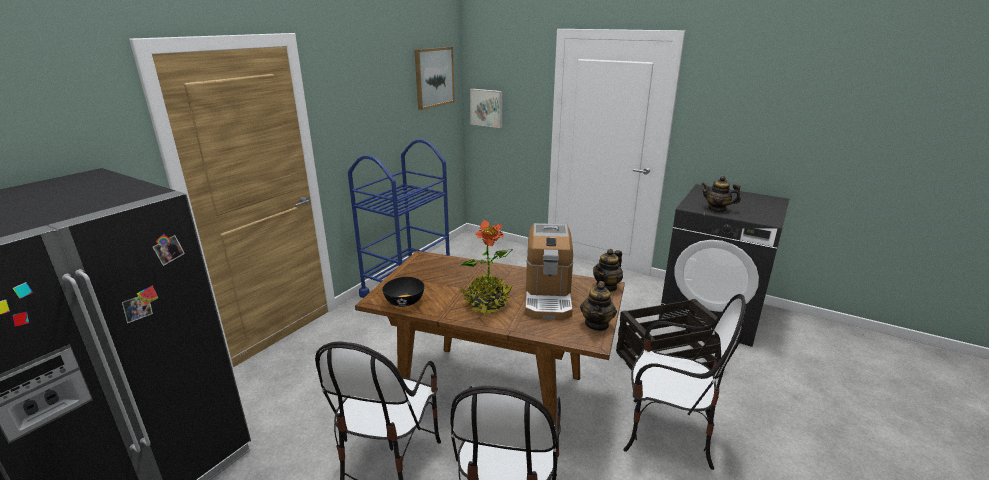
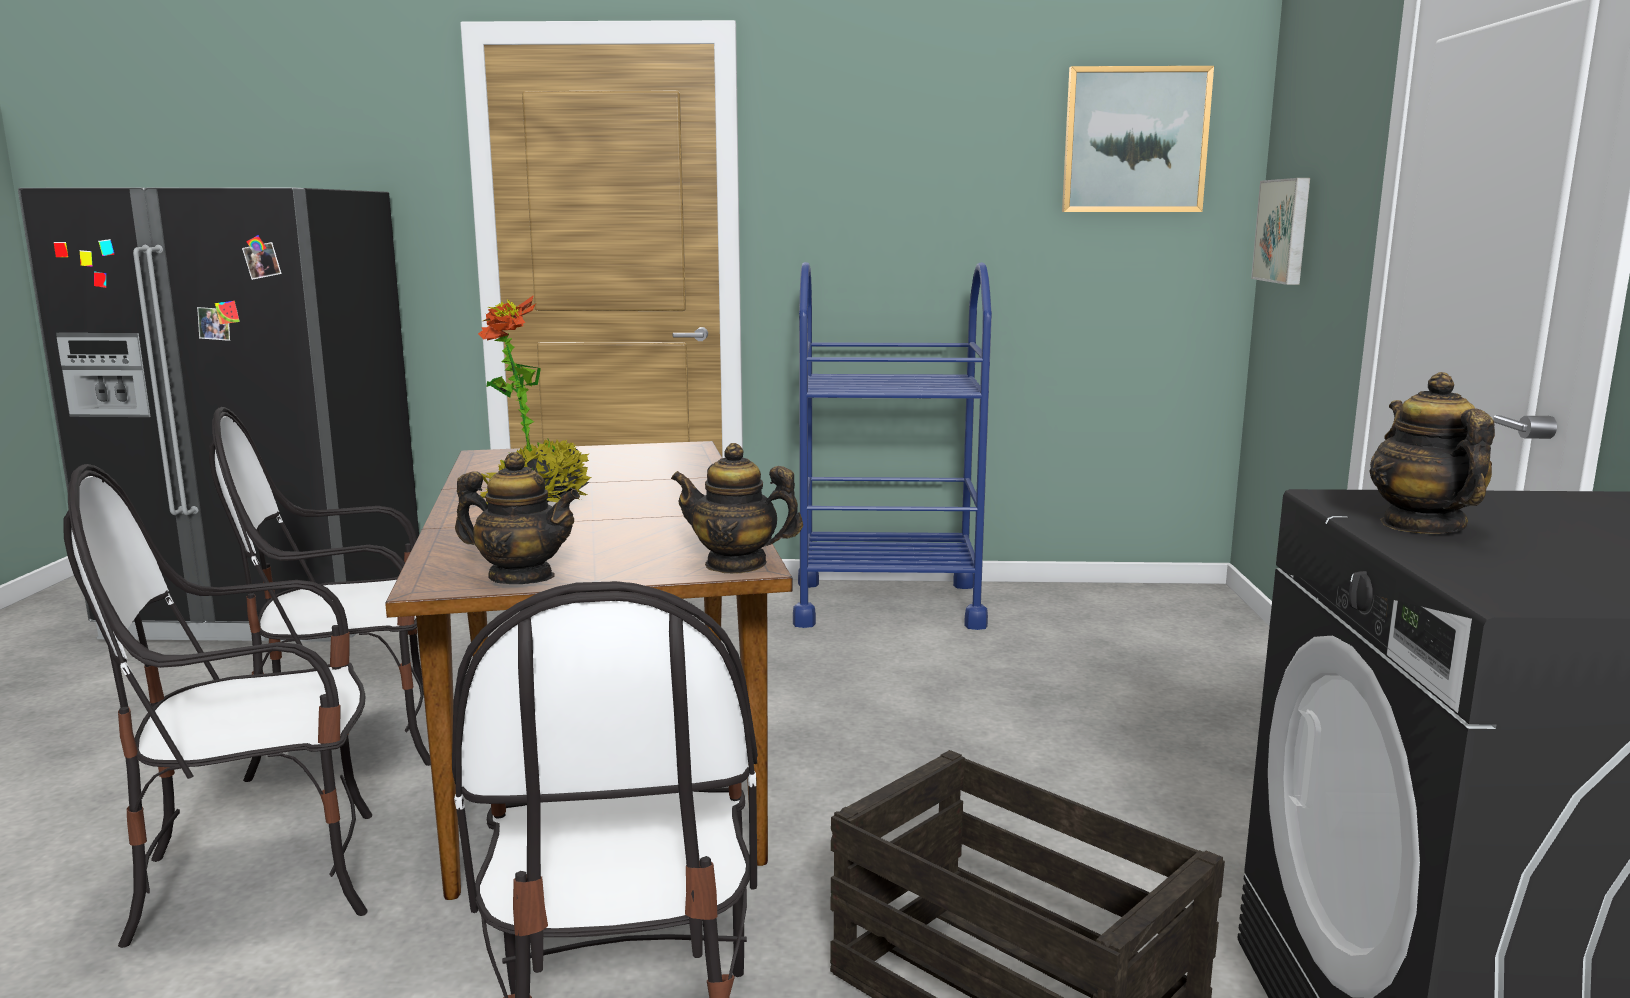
camera: 60 degrees right, 10 degrees down
(405, 302) = (495, 465): black bowl -> none
(548, 297) = (614, 530): coffee machine -> none
(597, 324) = (521, 577): teapot -> teapot turned 150 degrees counterclockwise

